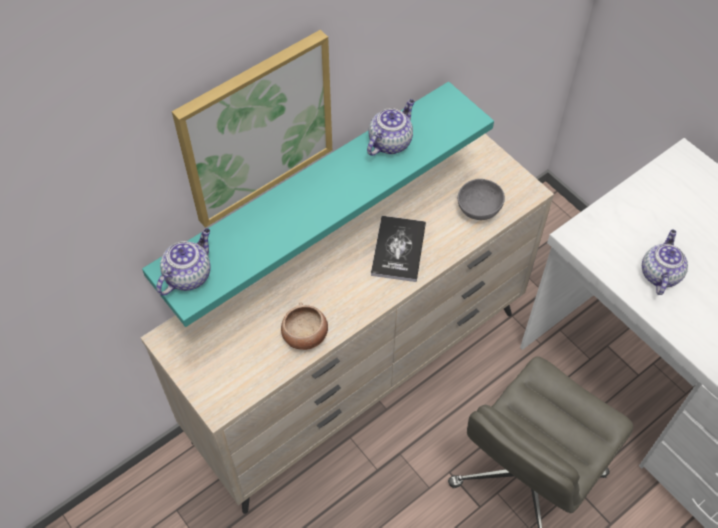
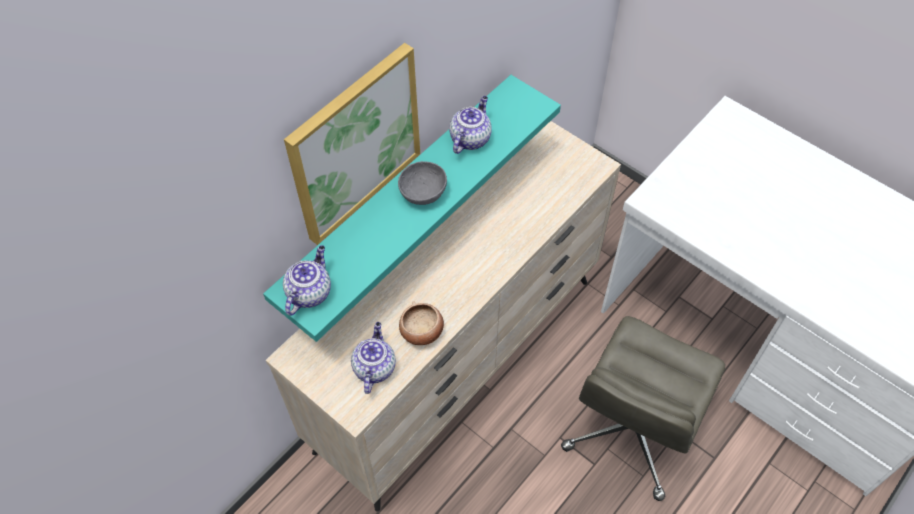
camera: 10 degrees left, 0 degrees up
(398, 249) = (490, 237): book -> none
(478, 208) = (555, 188): grey bowl -> grey bowl (422, 193)
(659, 273) = (729, 222): teapot -> teapot (374, 367)

